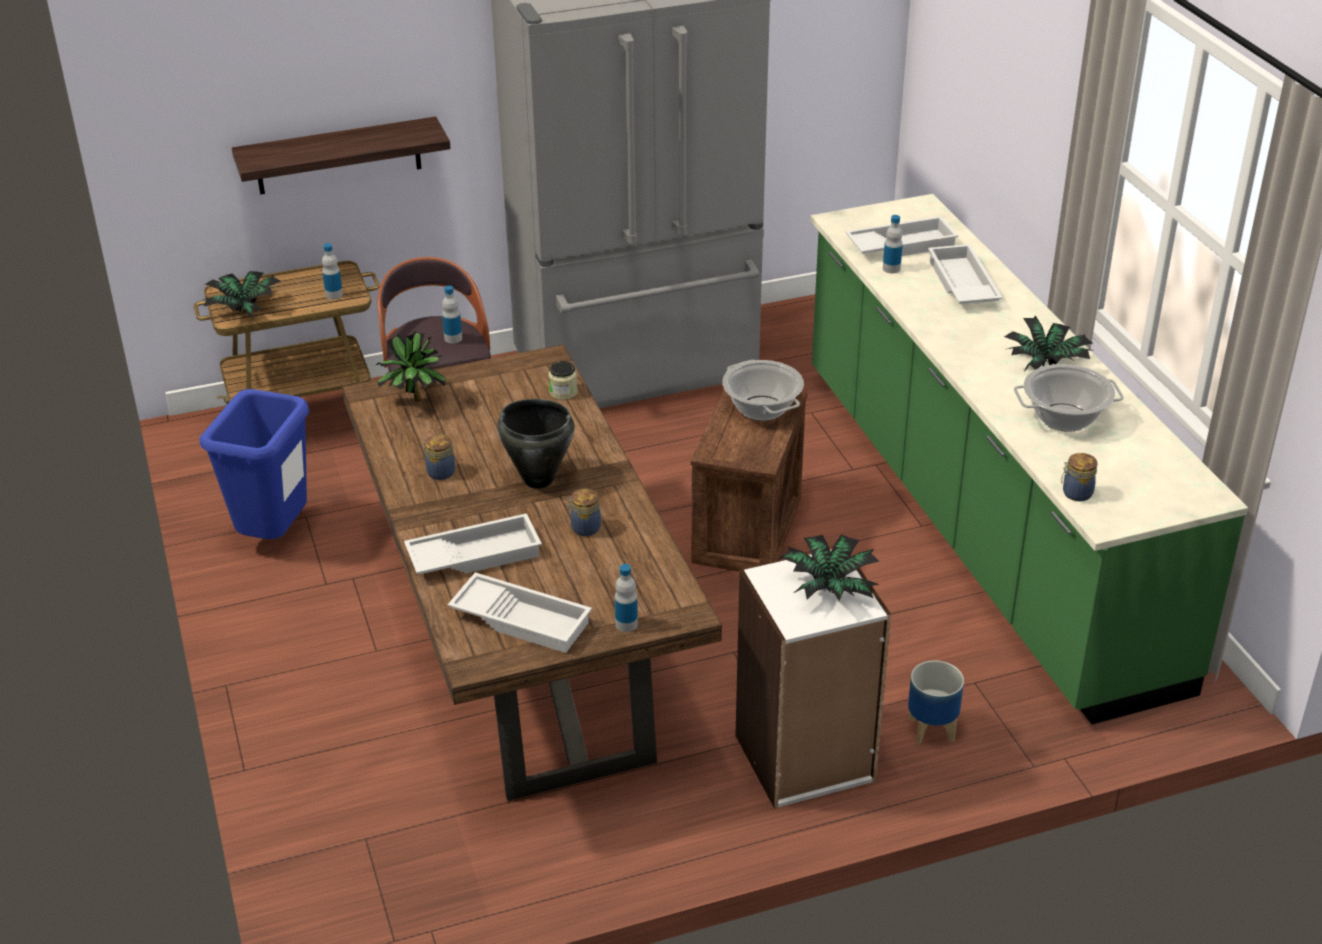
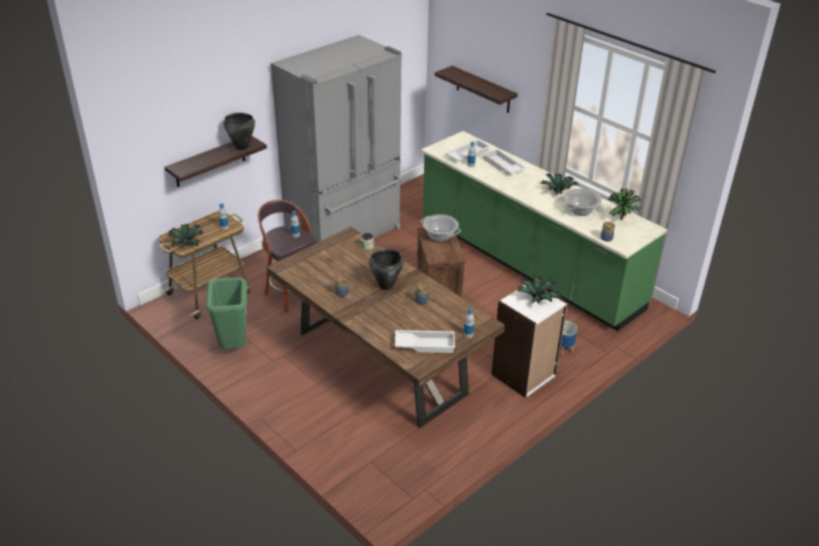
camera: 25 degrees left, 0 degrees up
(274, 538) = (234, 347): blue trash can -> green trash can
(399, 137) = (242, 147): none -> black cooking pot
(414, 402) = (306, 266): potted plant -> potted plant (621, 220)
(474, 554) = (384, 323): white tray -> none
(986, 107) = (483, 90): none -> shelf

